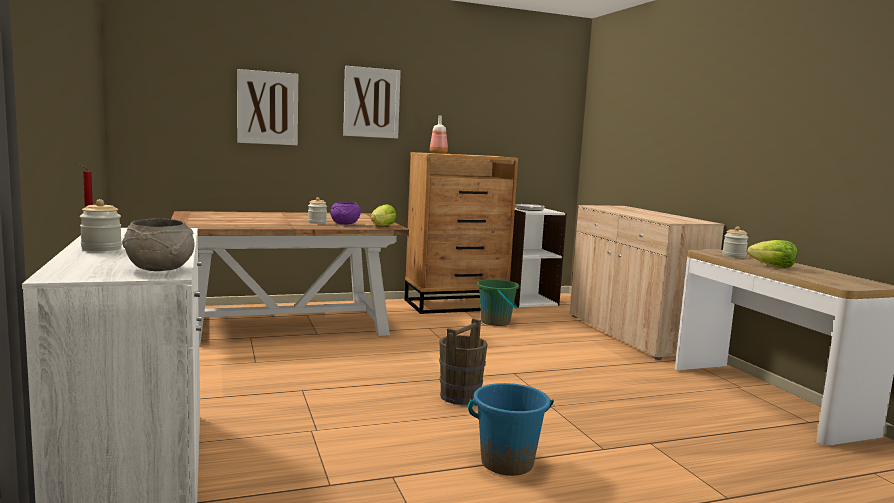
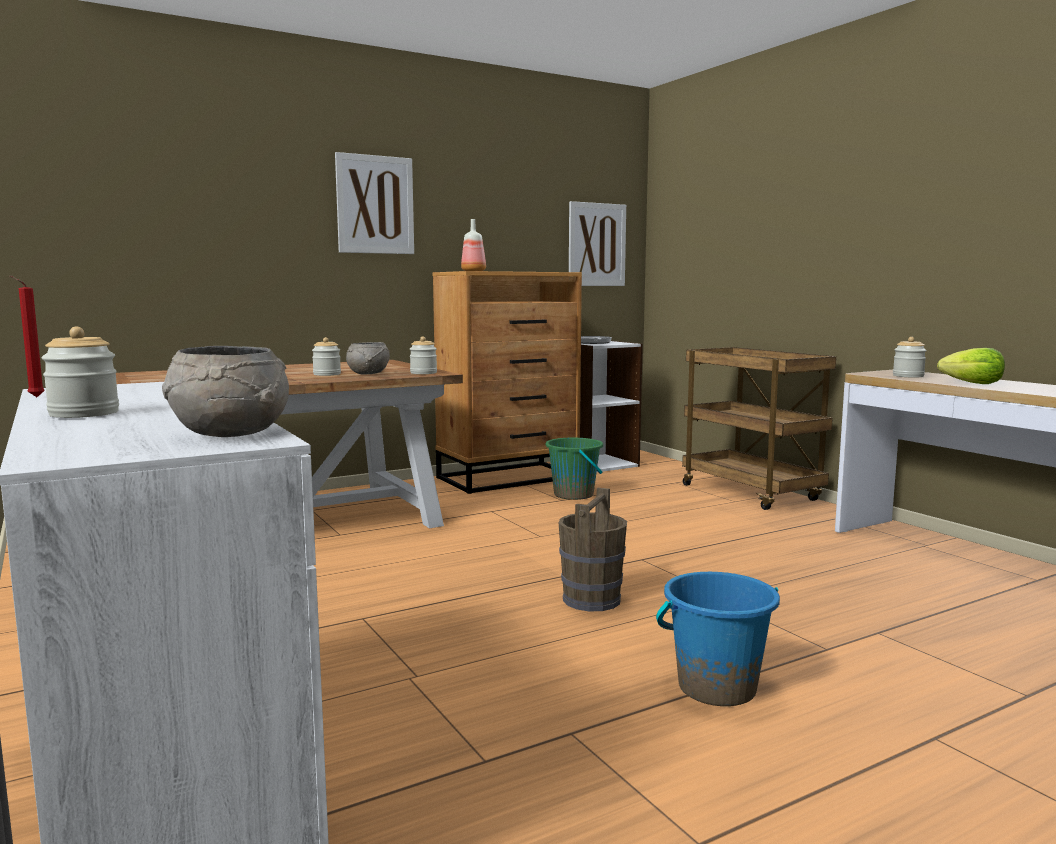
camera: 10 degrees left, 0 degrees up
(267, 108) = (228, 215): picture -> picture (596, 244)
(345, 224) = (368, 374): purple bowl -> grey bowl
(383, 226) = (423, 373): lettuce -> jar
(632, 334) = (752, 493): beige cabinet -> brown cart

